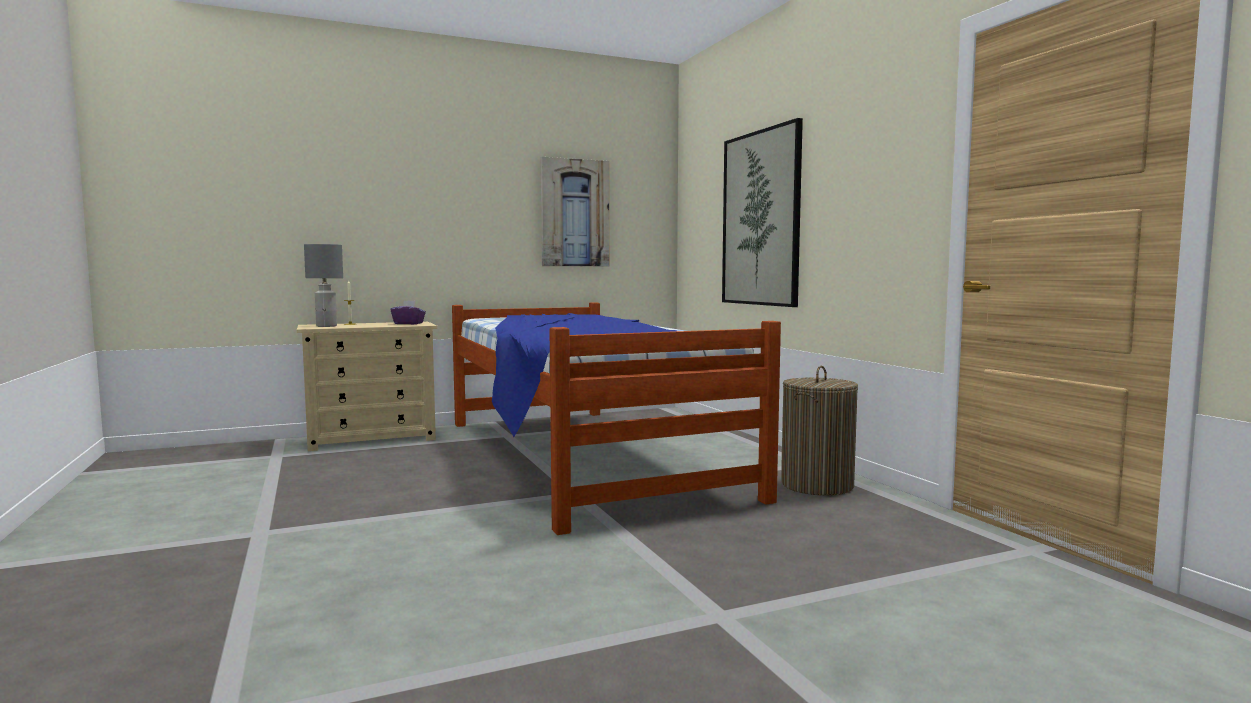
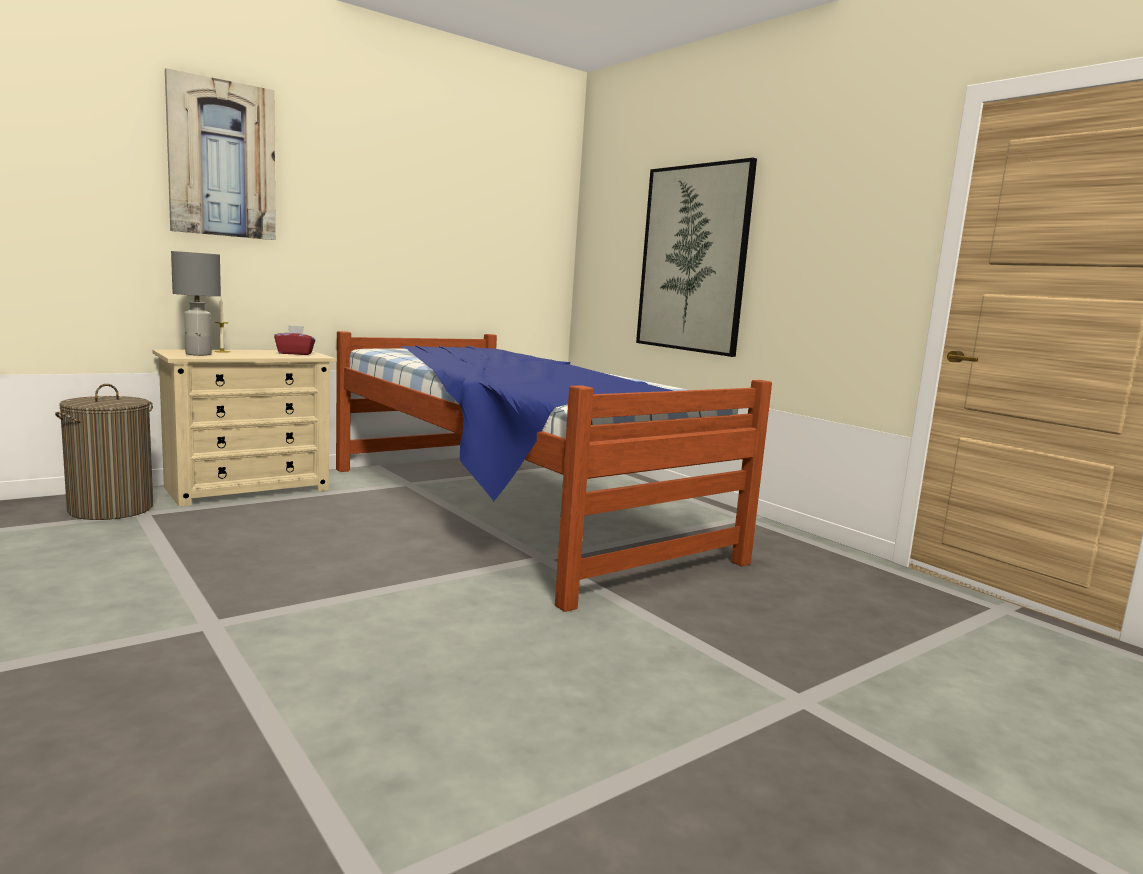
camera: 15 degrees left, 5 degrees up
(408, 323) = (295, 353): purple tissue box -> red tissue box
(574, 213) = (473, 232): picture -> picture (222, 159)
(817, 485) = (771, 542): laundry basket -> laundry basket (111, 509)

